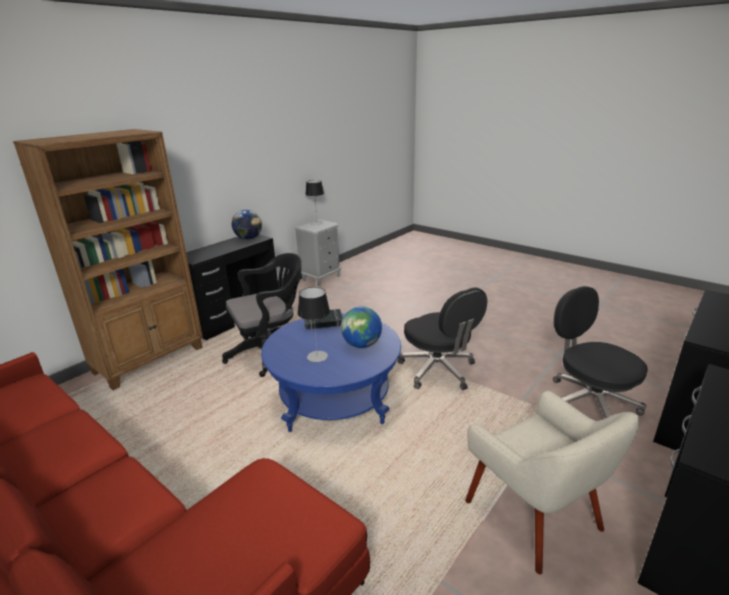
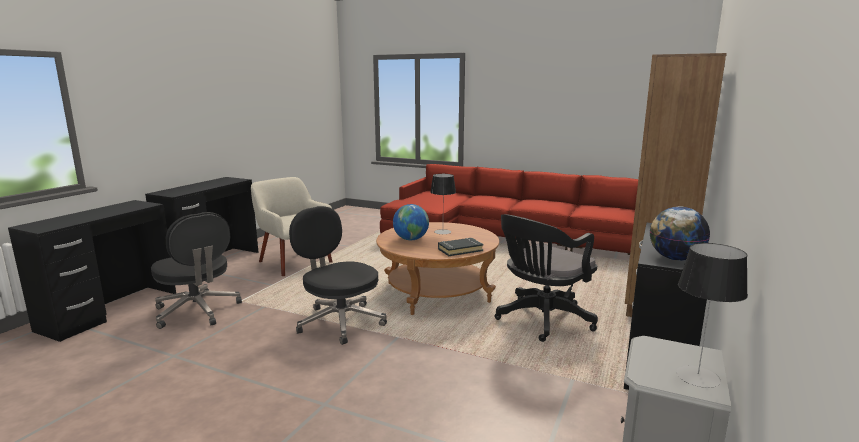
camera: 165 degrees right, 10 degrees down
(334, 398) = (437, 292): blue coffee table -> brown coffee table

